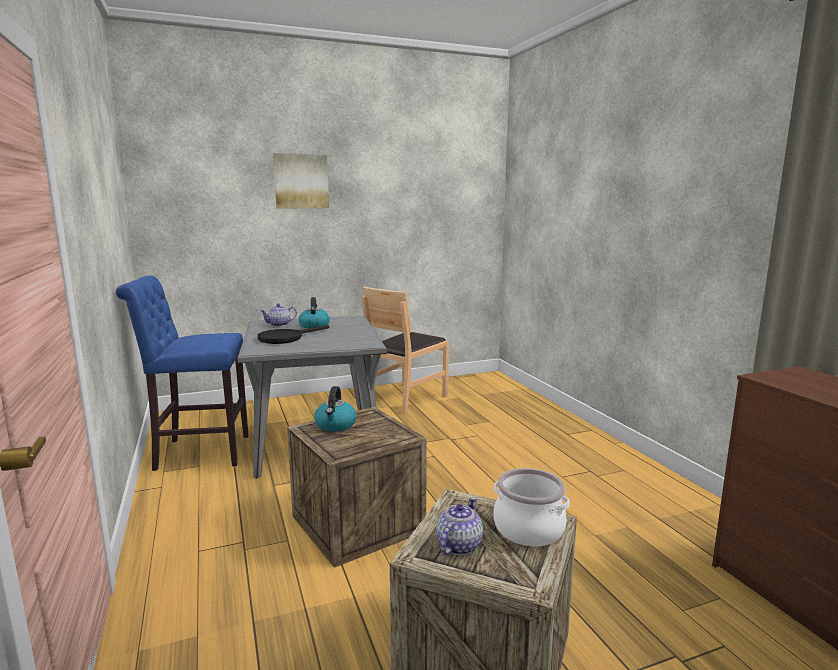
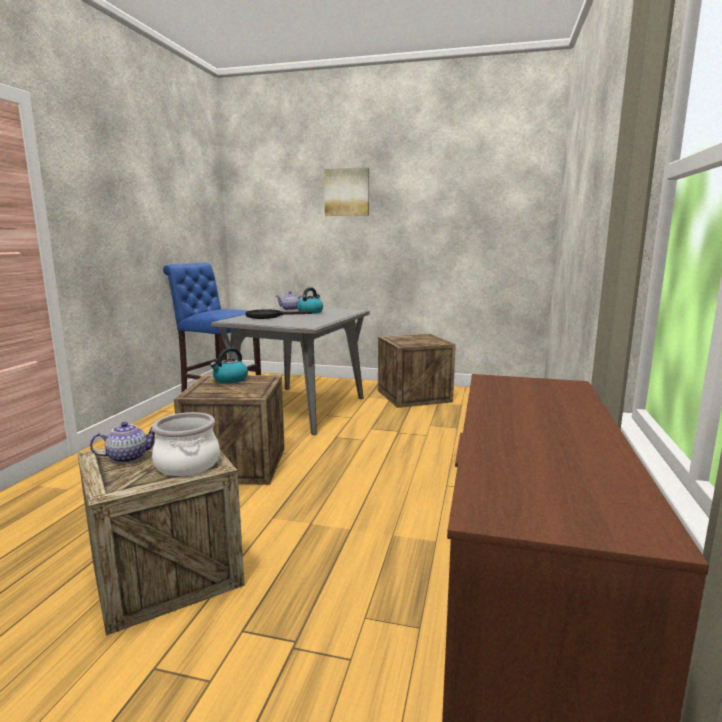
camera: 35 degrees right, 0 degrees up
(406, 398) = (414, 396): brown chair -> crate

